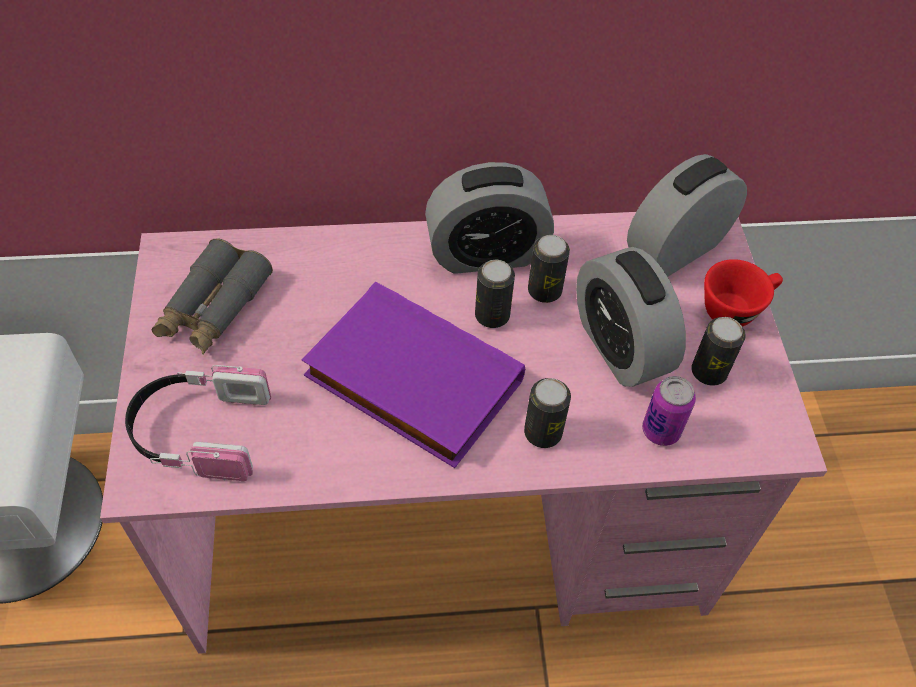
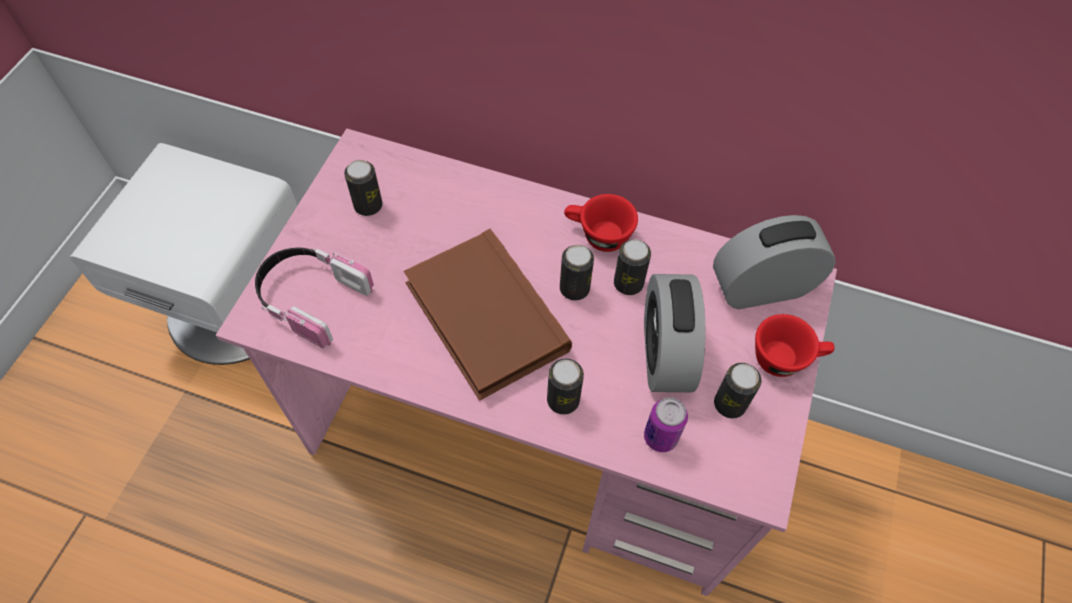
camera: 25 degrees right, 5 degrees up
(214, 308) = (368, 205): grey binoculars -> can
(409, 381) = (482, 318): purple book -> brown book
(486, 254) = (597, 235): alarm clock -> red cup

